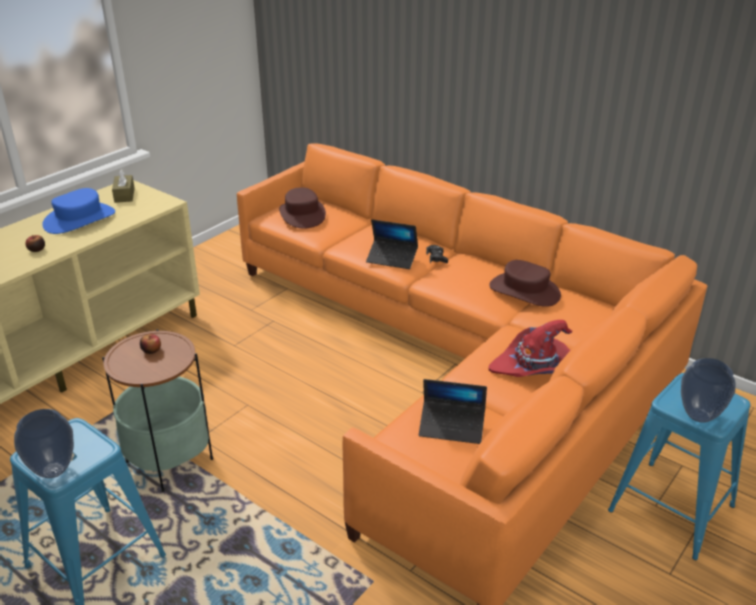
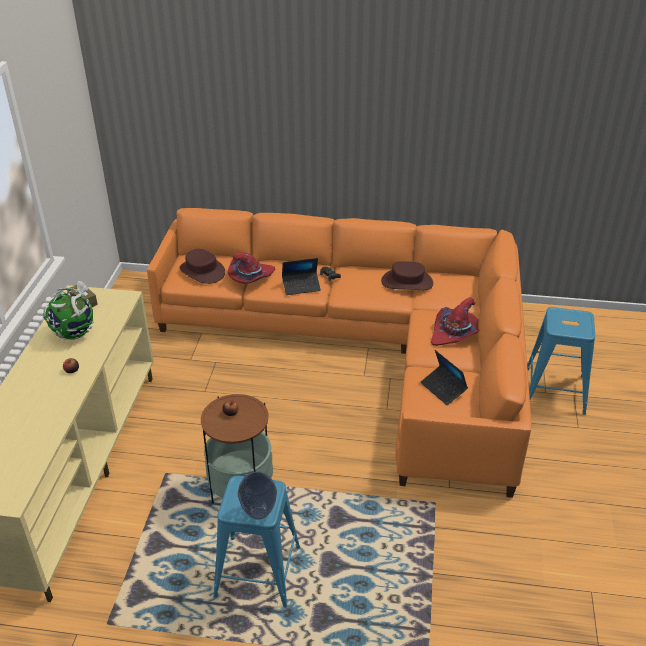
camera: 30 degrees left, 5 degrees up
(79, 219) = (74, 334): blue hat -> globe
(346, 234) = (251, 277): none -> red hat
(452, 427) = (443, 389): laptop -> laptop turned 75 degrees clockwise
(699, 415) = (575, 330): vase -> none

